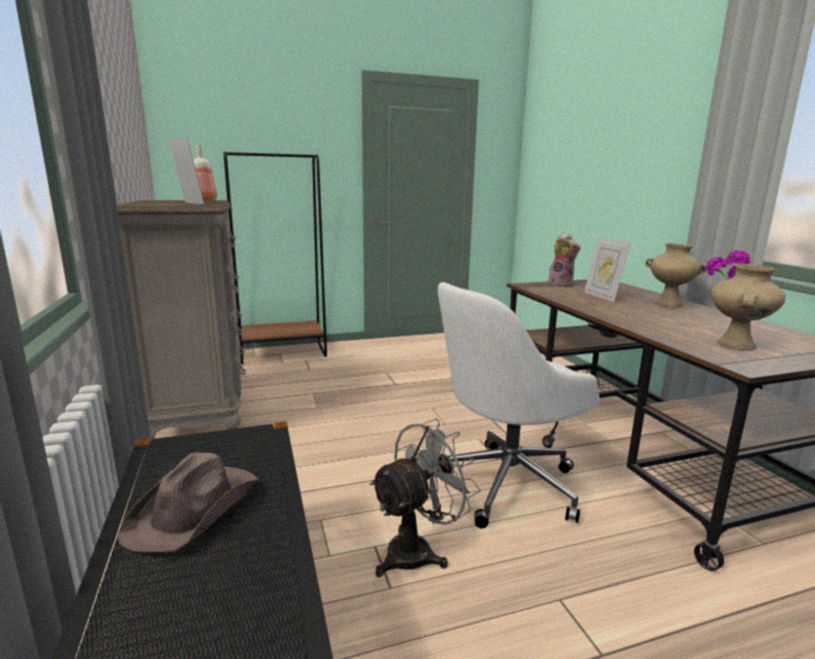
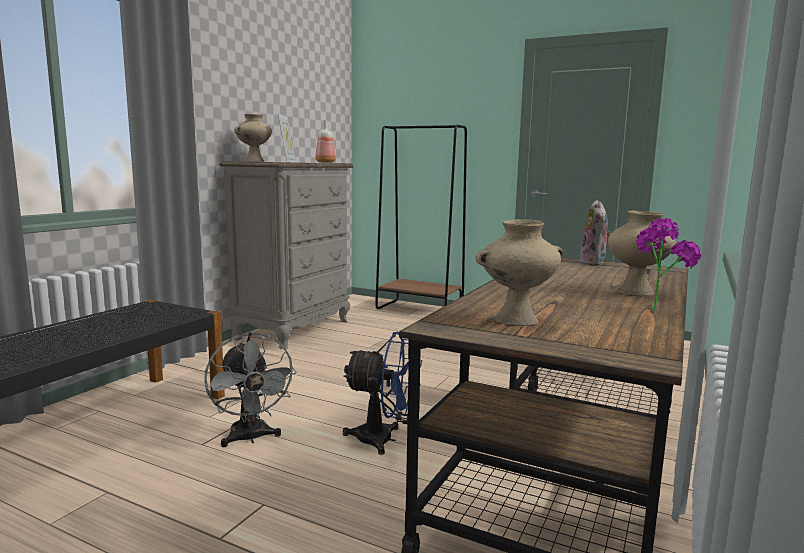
camera: 45 degrees right, 5 degrees down
(148, 205) = (254, 161): none -> beige vase
(196, 508) = (99, 325): brown hat -> none
(418, 550) = (250, 438): grey fan -> grey fan turned 60 degrees clockwise
(507, 486) = (384, 440): white office chair -> blue fan
(602, 296) = (585, 276): picture frame -> none

